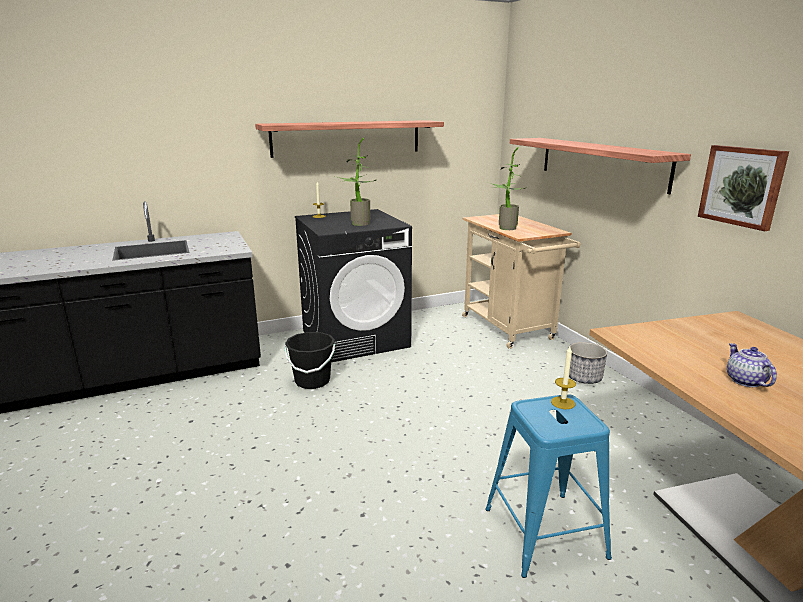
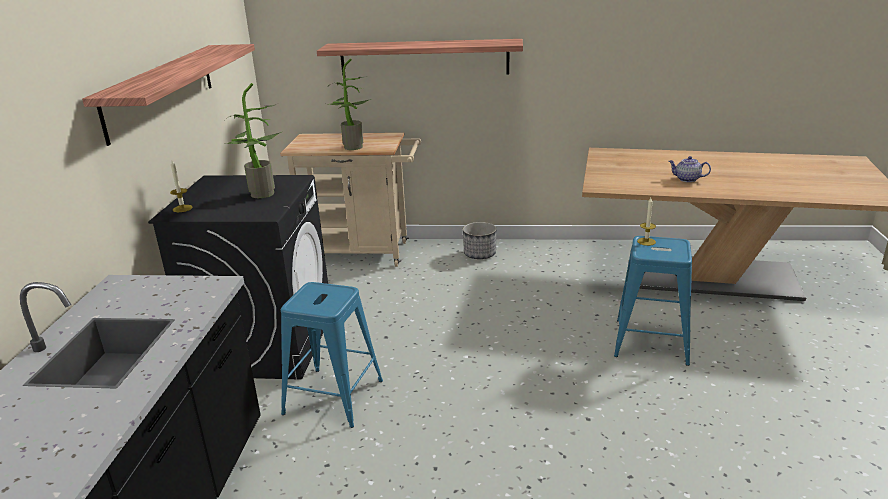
camera: 60 degrees left, 5 degrees up
(312, 381) = (333, 397): black bucket -> blue stool
(742, 186) = (571, 57): picture -> none

